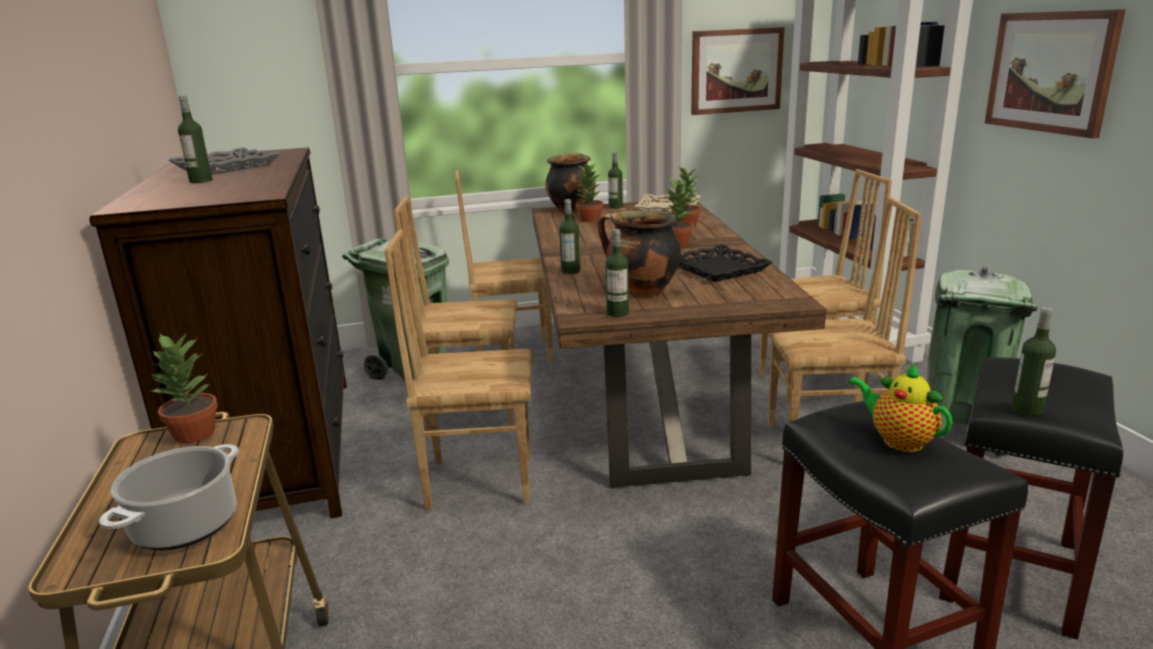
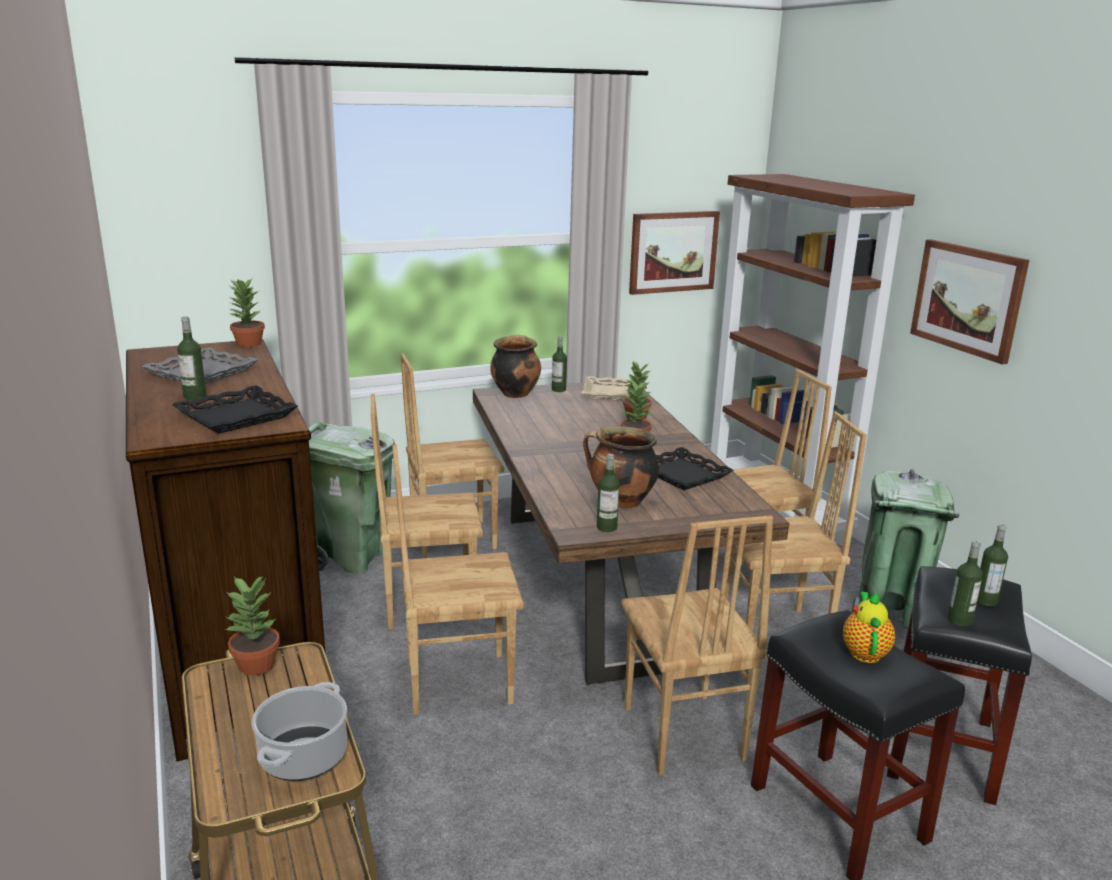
camera: 10 degrees left, 0 degrees up
(224, 191) = (236, 416): none -> black tray
(570, 271) = (544, 476): bottle -> bottle (985, 601)
(589, 219) = (538, 407): potted plant -> potted plant (248, 344)
(702, 541) = (681, 734): none -> brown chair
(898, 440) = (864, 651): teapot -> teapot turned 60 degrees clockwise

